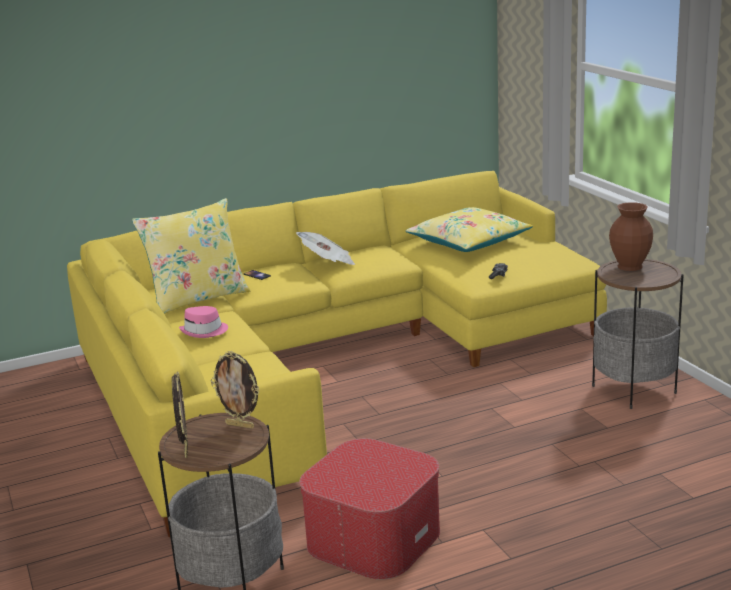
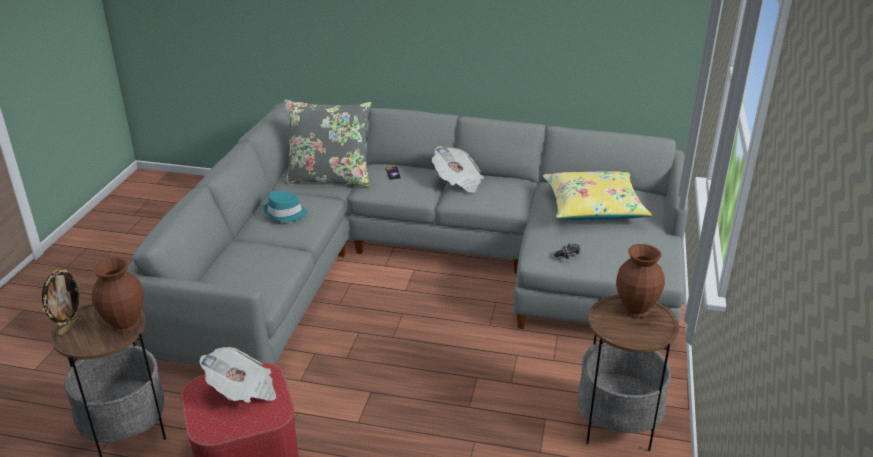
camera: 35 degrees right, 10 degrees up
(197, 299) = (330, 178): yellow pillow -> grey pillow
(204, 331) = (285, 213): pink hat -> turquoise hat
(240, 425) = (126, 324): picture frame -> brown vase
(323, 360) = (421, 264): yellow sofa -> grey sofa
(362, 464) = (242, 391): none -> newspaper

